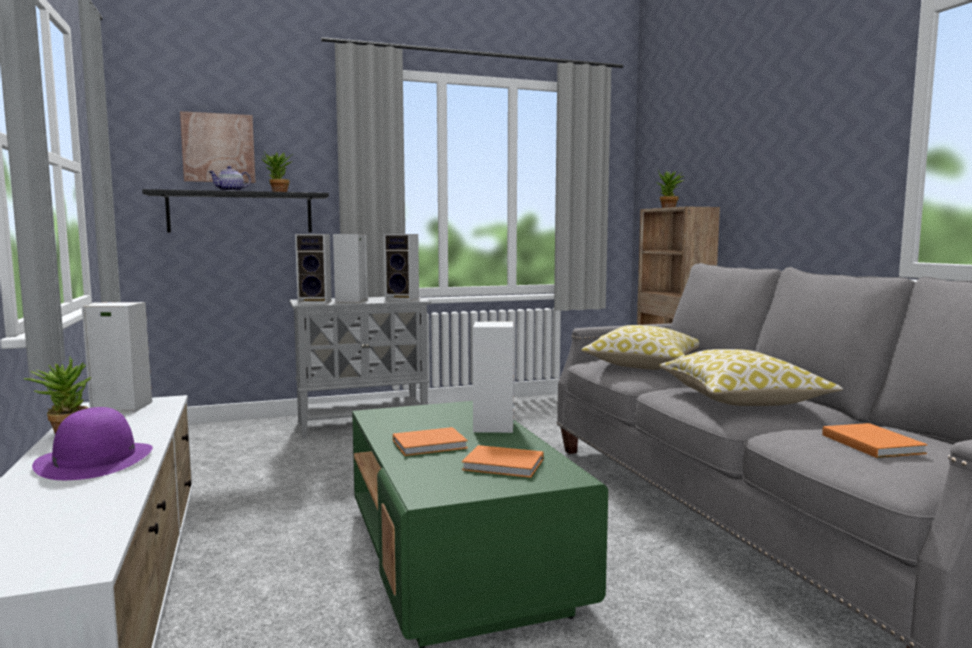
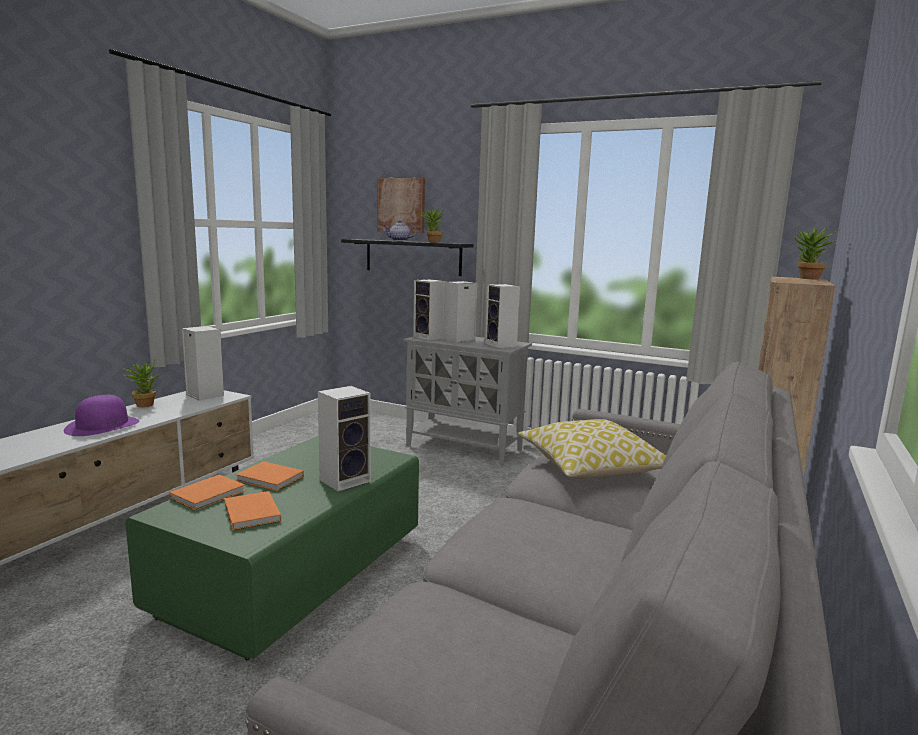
camera: 45 degrees right, 5 degrees up
(742, 399) = (529, 542): pillow -> none
(871, 443) = (430, 647): orange book -> orange book (210, 494)

